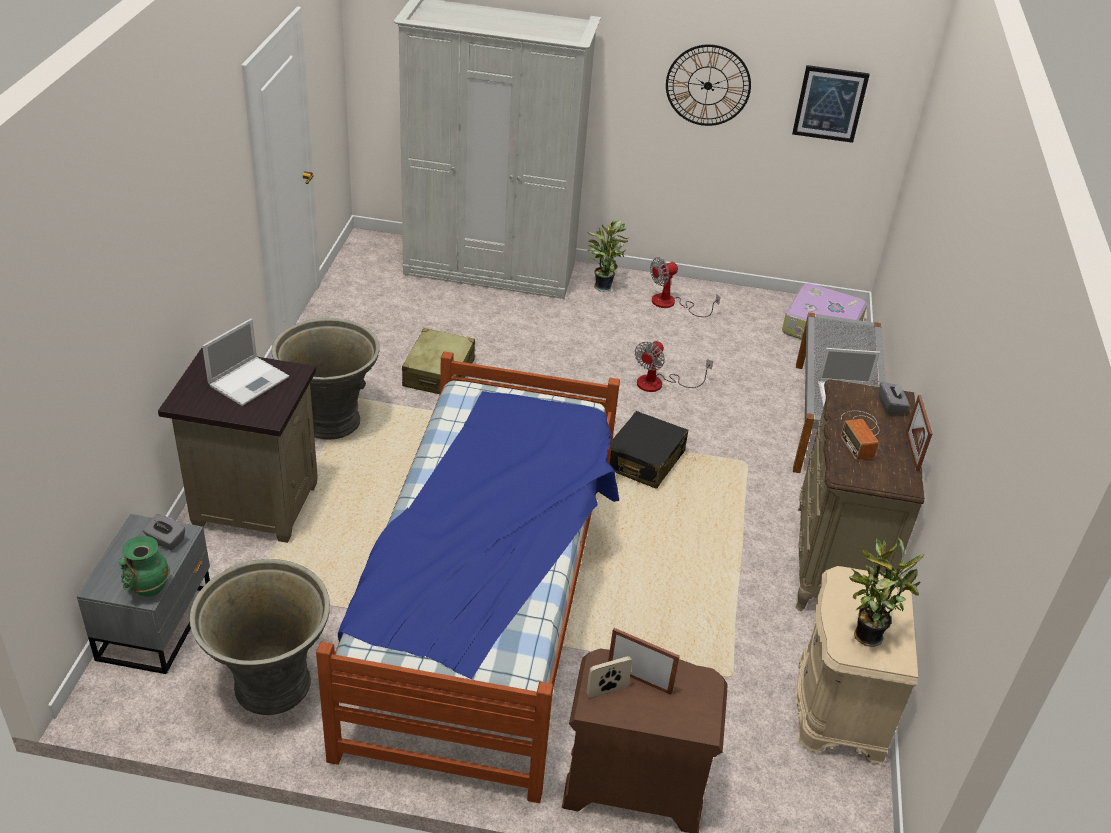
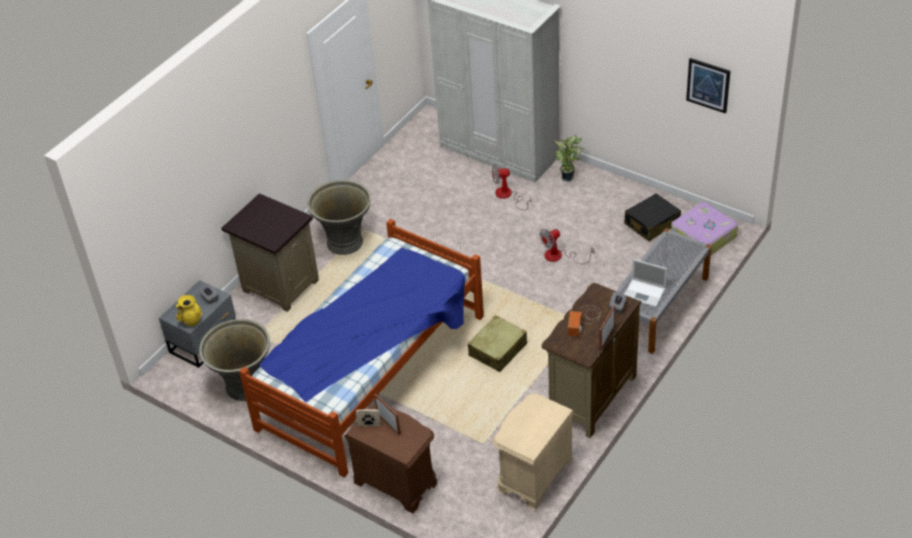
camera: 30 degrees right, 5 degrees up
(148, 589) = (191, 322): green vase -> yellow vase
(249, 380) = (274, 218): laptop -> none
(439, 373) = (424, 223): beige suitcase -> beige suitcase (498, 350)
(644, 460) = (516, 306): black suitcase -> black suitcase (651, 224)
(671, 304) = (607, 199): fan -> fan (508, 196)
(708, 85) = (631, 58): wall clock -> none
(864, 634) = (521, 432): potted plant -> none

